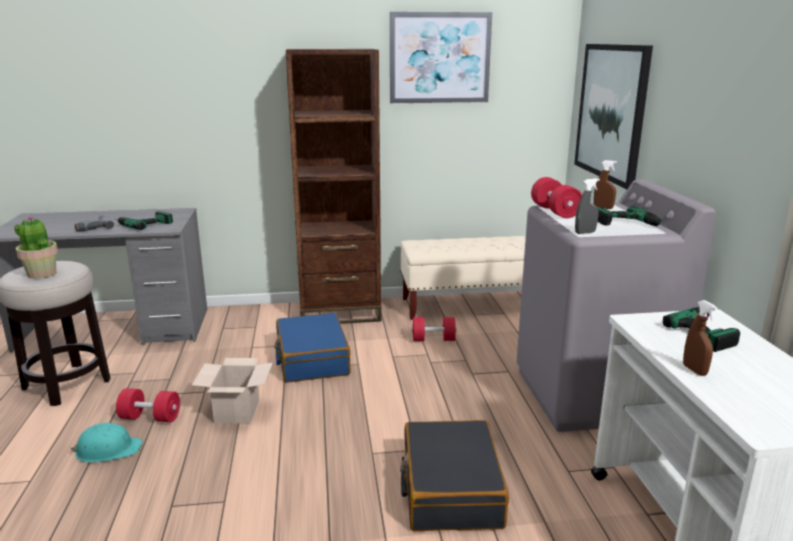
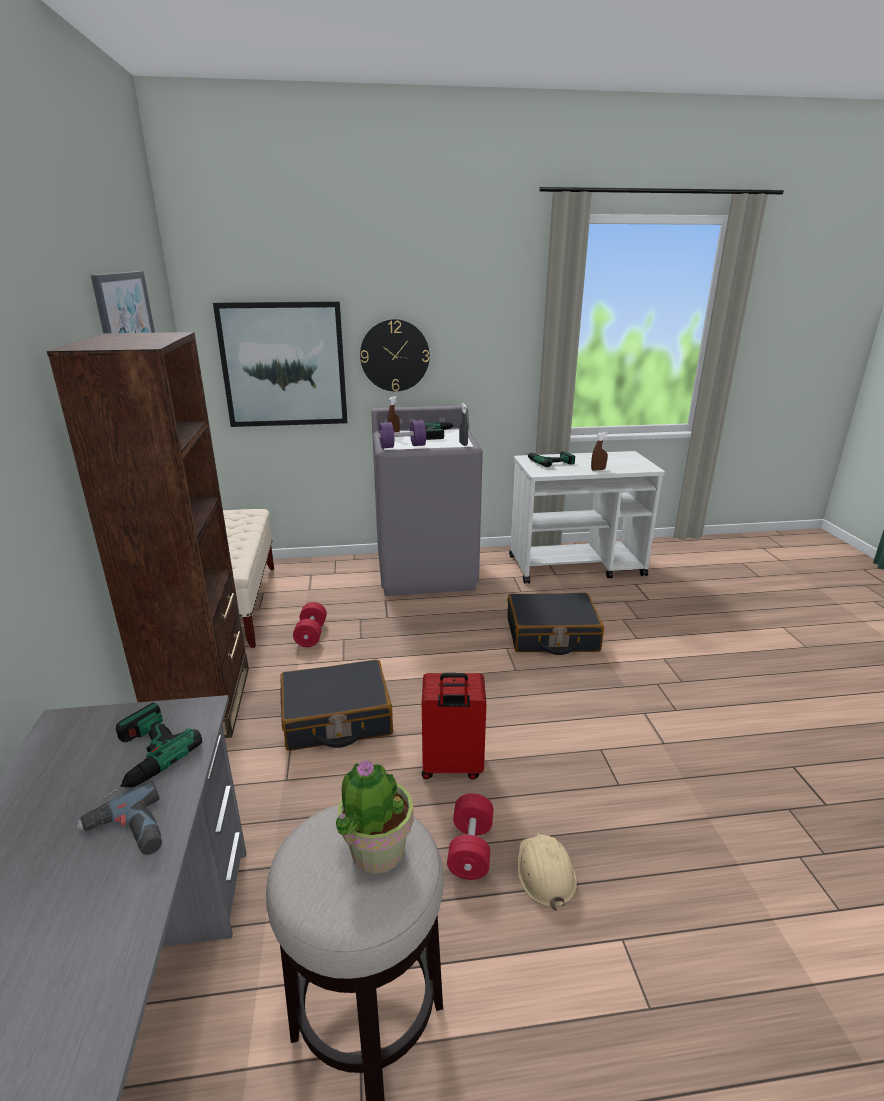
camera: 90 degrees left, 5 degrees up
(108, 450) = (545, 872): turquoise hard hat -> beige hard hat
(236, 410) = (451, 767): cardboard box -> red suitcase
(312, 359) = (336, 718): blue suitcase -> black suitcase
(555, 211) = (402, 446): red dumbbell -> purple dumbbell
(678, 119) = (394, 355): none -> wall clock

